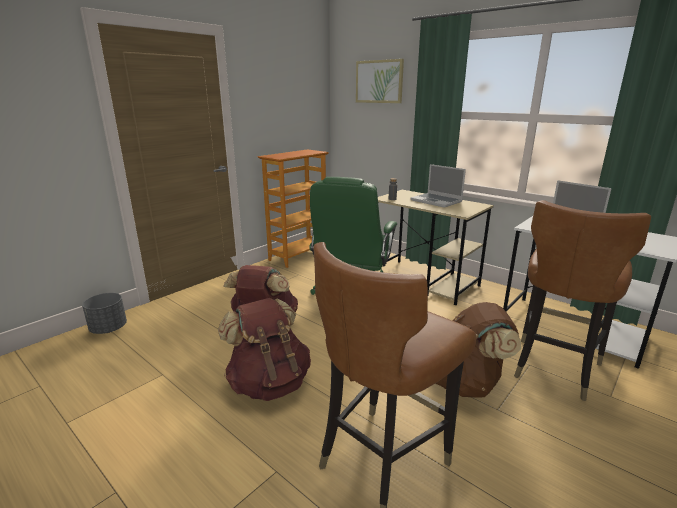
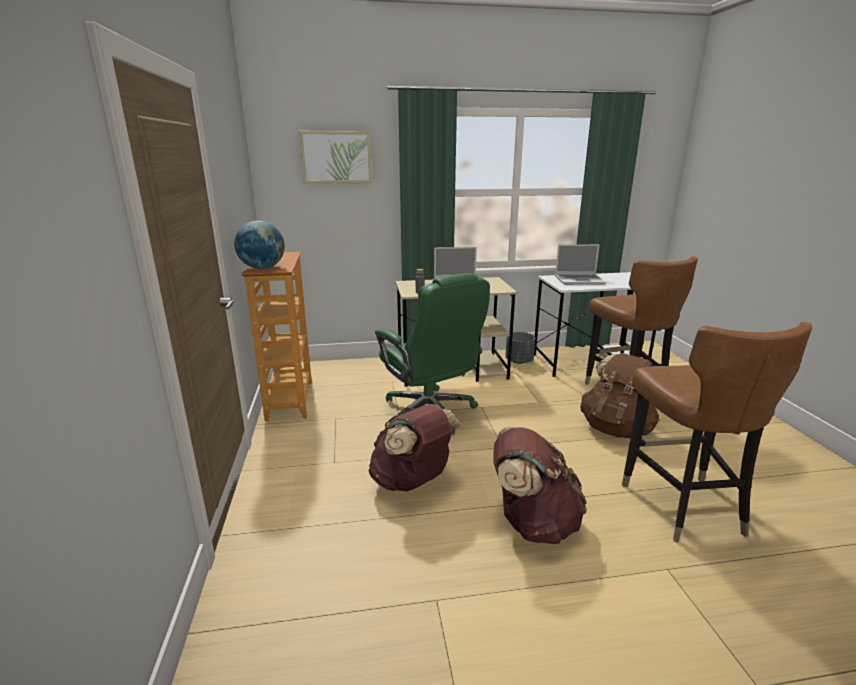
camera: 50 degrees left, 0 degrees up
(108, 329) = (239, 627): grey planter -> grey planter (518, 361)
(274, 155) = (262, 268): none -> globe

